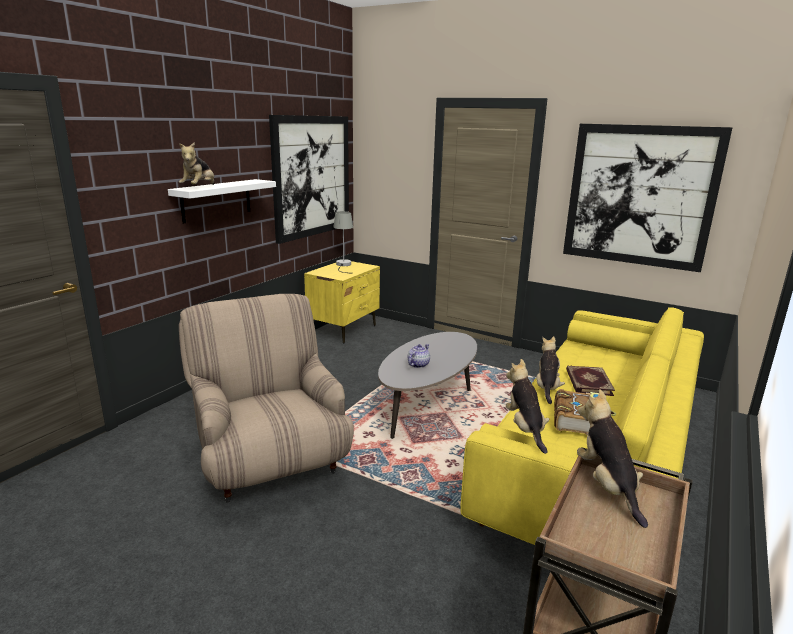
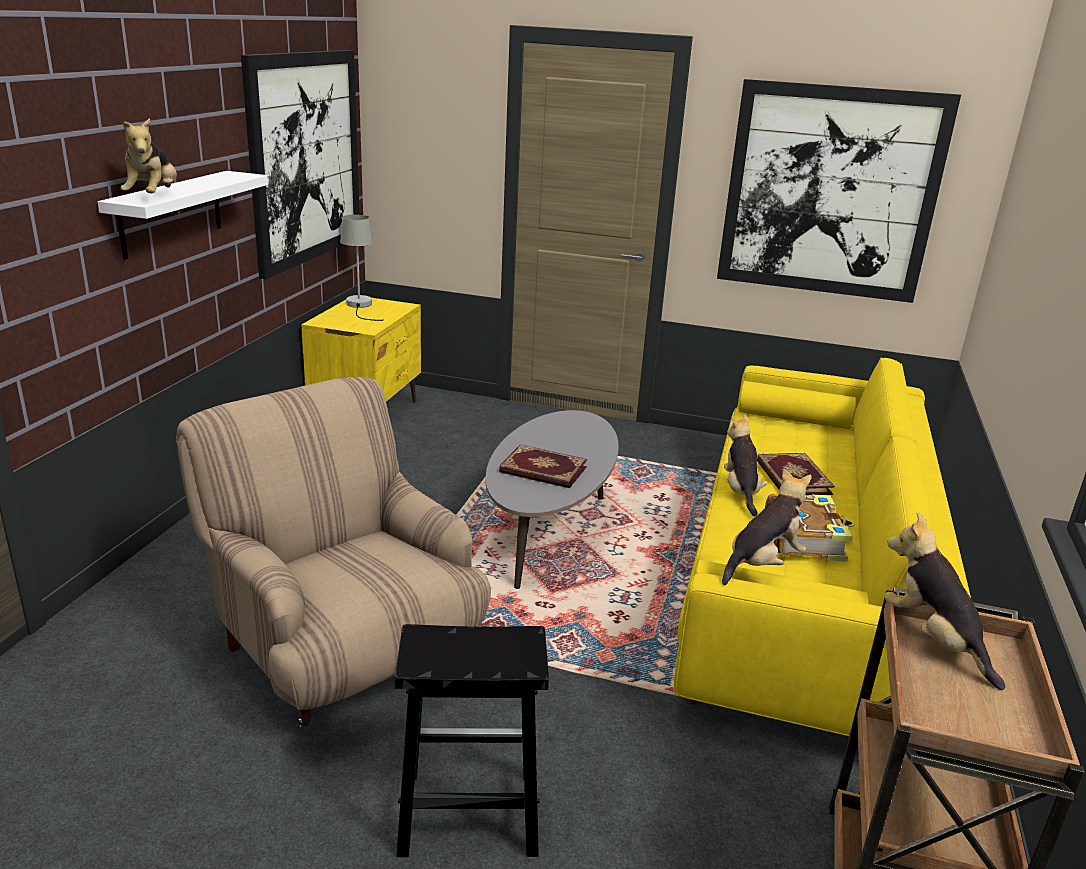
camera: 15 degrees left, 5 degrees up
(301, 571) = (466, 813): none -> black stool
(418, 364) = (543, 470): teapot -> book
(525, 429) = (762, 563): plush toy -> plush toy turned 75 degrees clockwise

